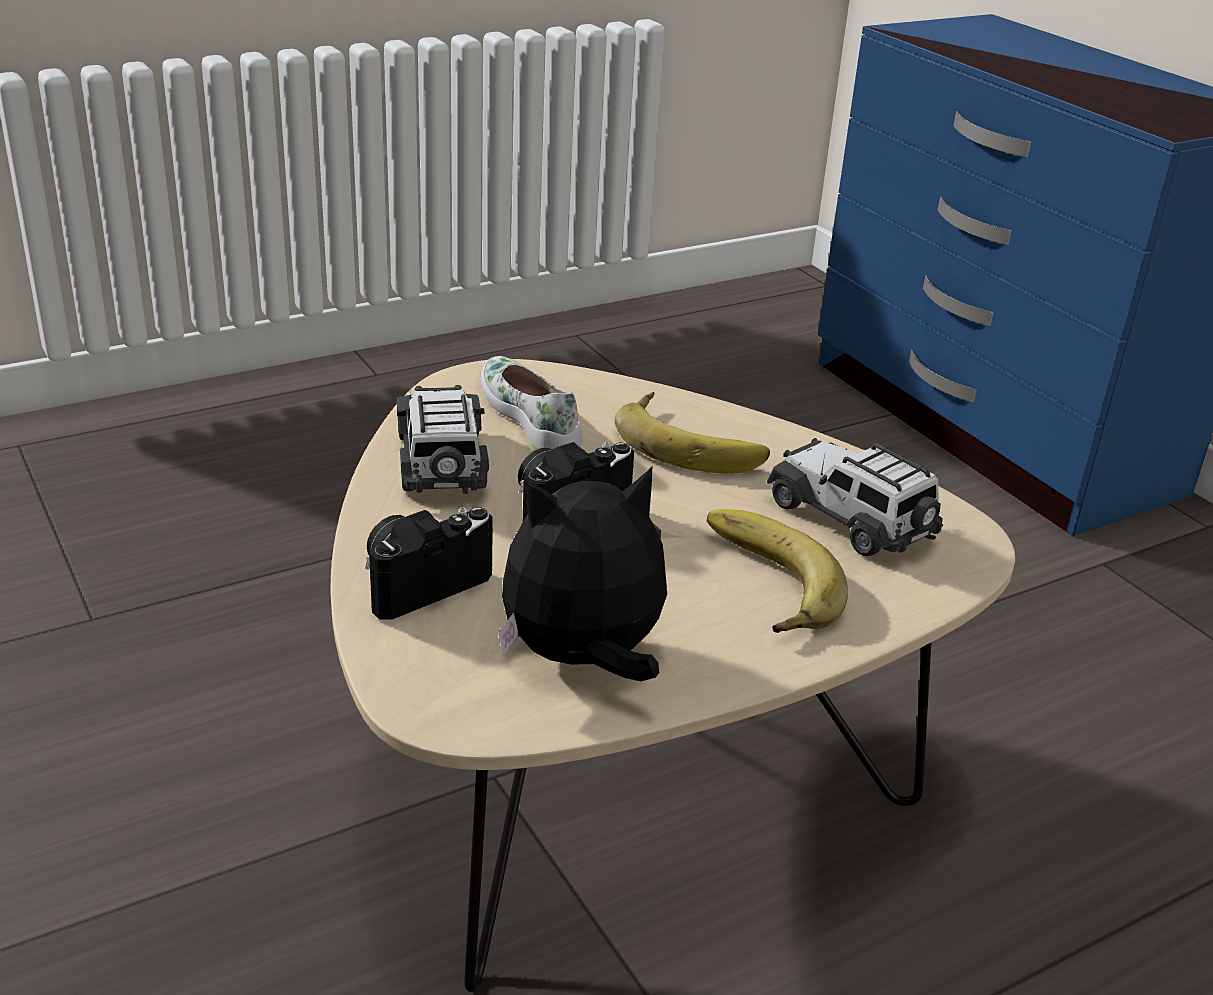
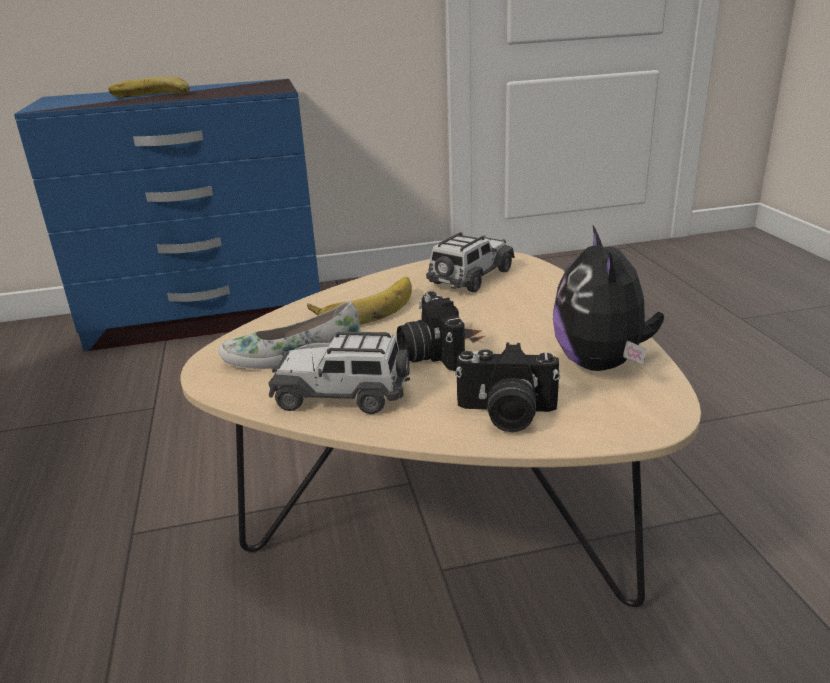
camera: 70 degrees left, 5 degrees down
(421, 582) = (506, 414): camera -> camera turned 60 degrees counterclockwise
(760, 582) = (527, 307): banana -> banana (151, 96)
(851, 520) = (470, 278): toy car -> toy car turned 150 degrees clockwise

